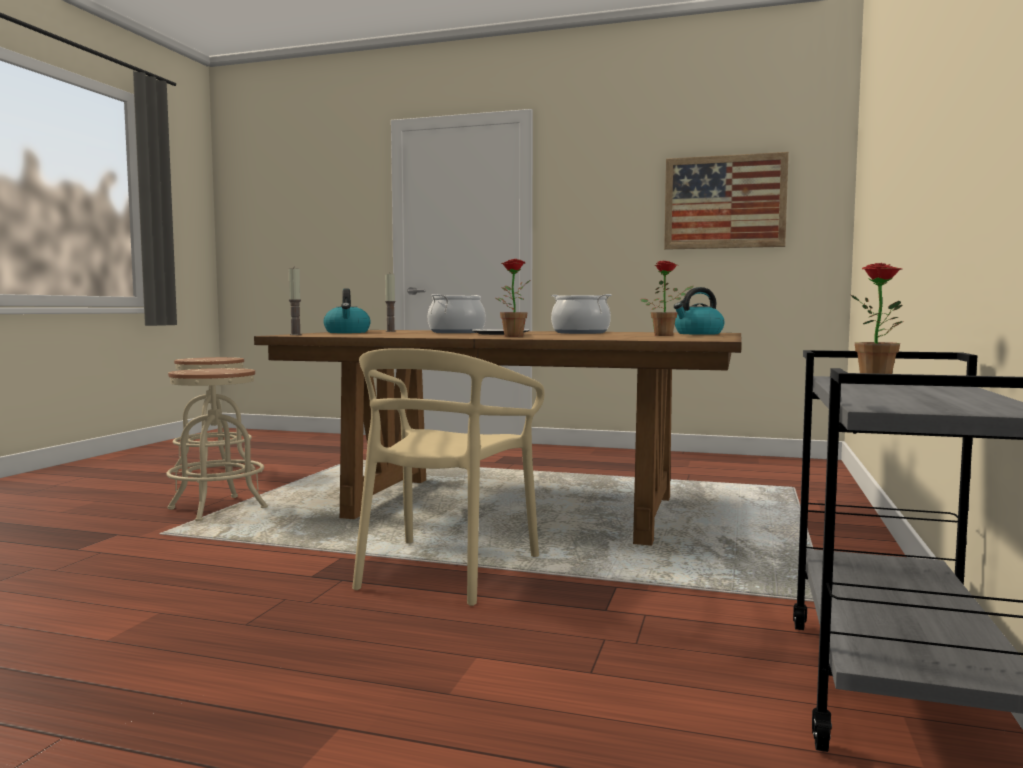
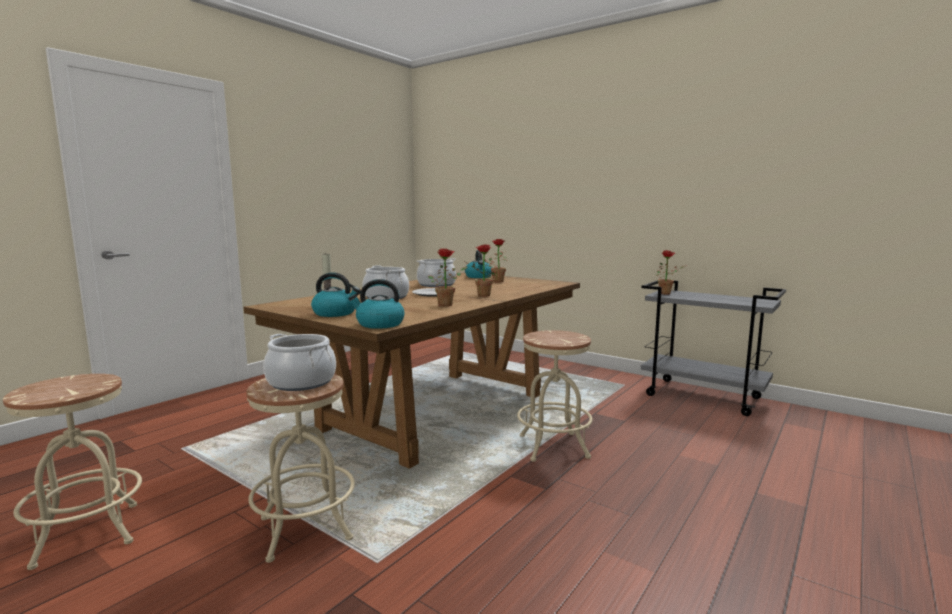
camera: 70 degrees left, 5 degrees up
(218, 370) = (301, 382): none -> cooking pot
(295, 335) = (379, 324): candle -> kettle
(426, 335) = (448, 304): none -> potted plant
(445, 570) = (553, 446): beige chair -> beige stool
(724, 202) = (360, 182): picture -> none

